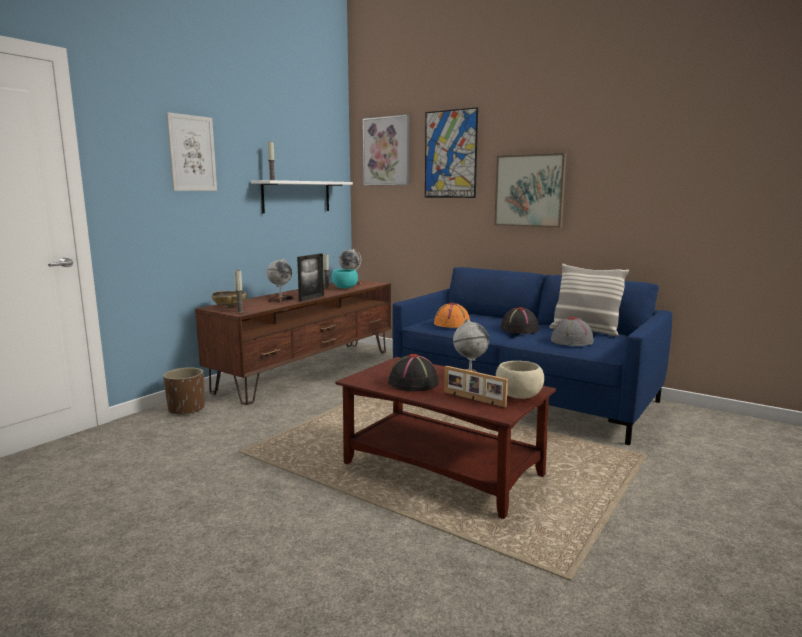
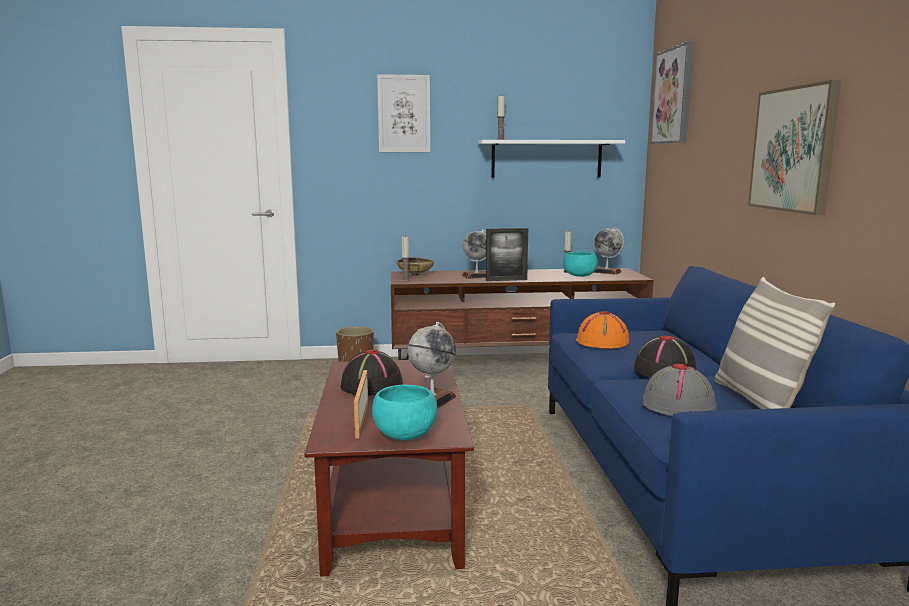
camera: 50 degrees right, 0 degrees up
(450, 154) = (722, 95): picture -> none
(519, 396) = (405, 435): beige bowl -> turquoise bowl

